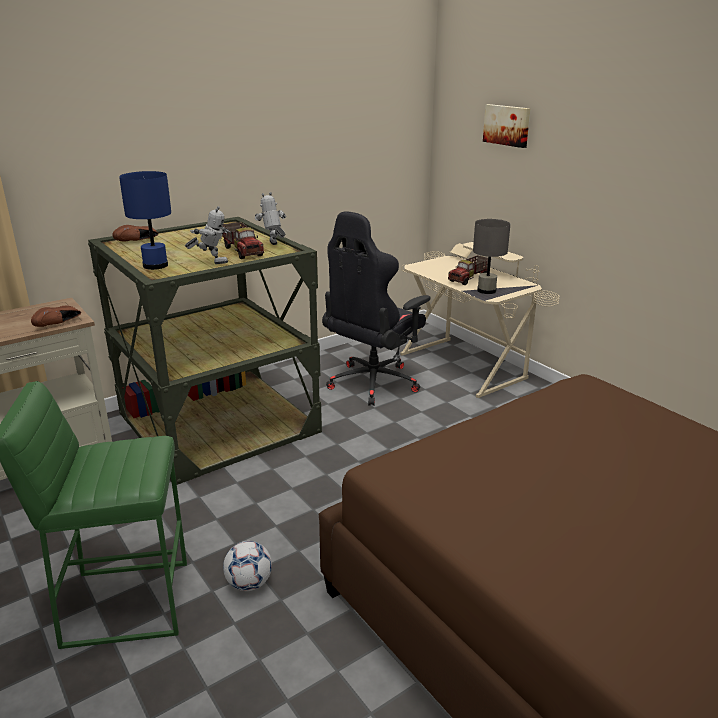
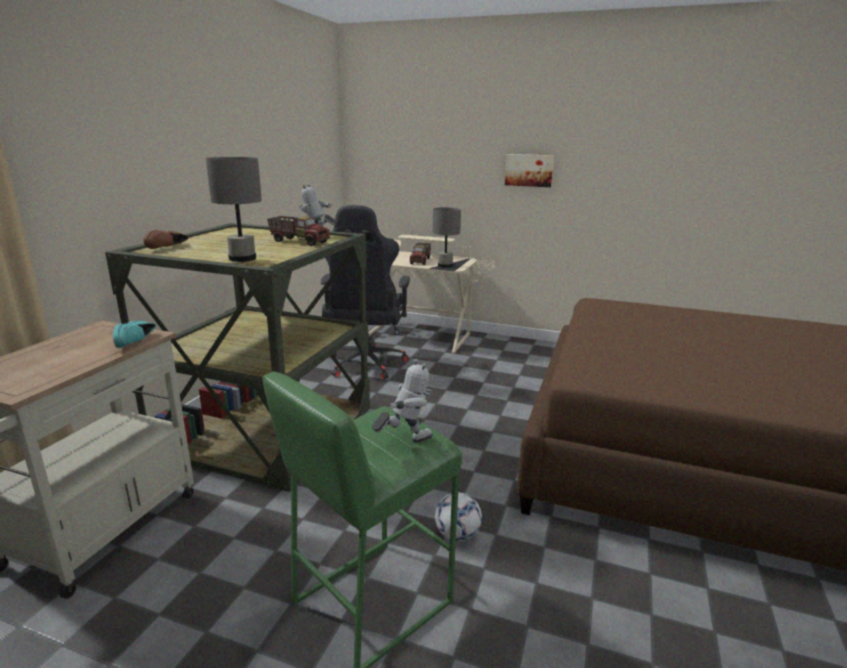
camera: 35 degrees left, 5 degrees down
(59, 324) = (137, 342): brown shoe -> turquoise shoe
(155, 266) = (242, 258): blue table lamp -> grey table lamp
(211, 262) = (289, 251): toy robot -> toy robot (405, 441)
(507, 125) = (424, 136): picture -> picture (529, 170)

